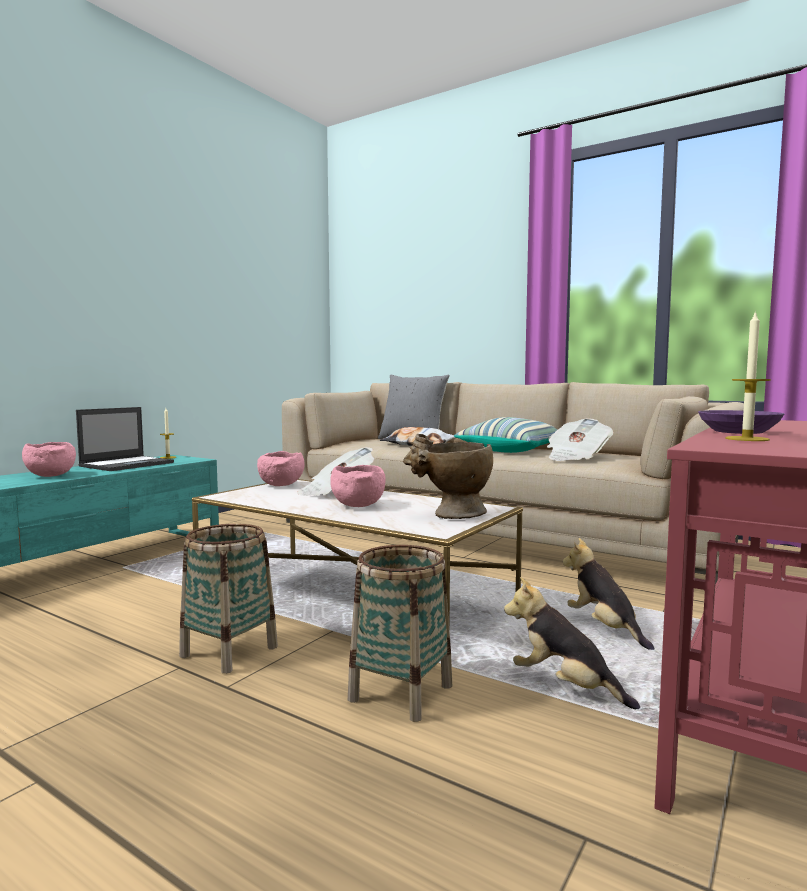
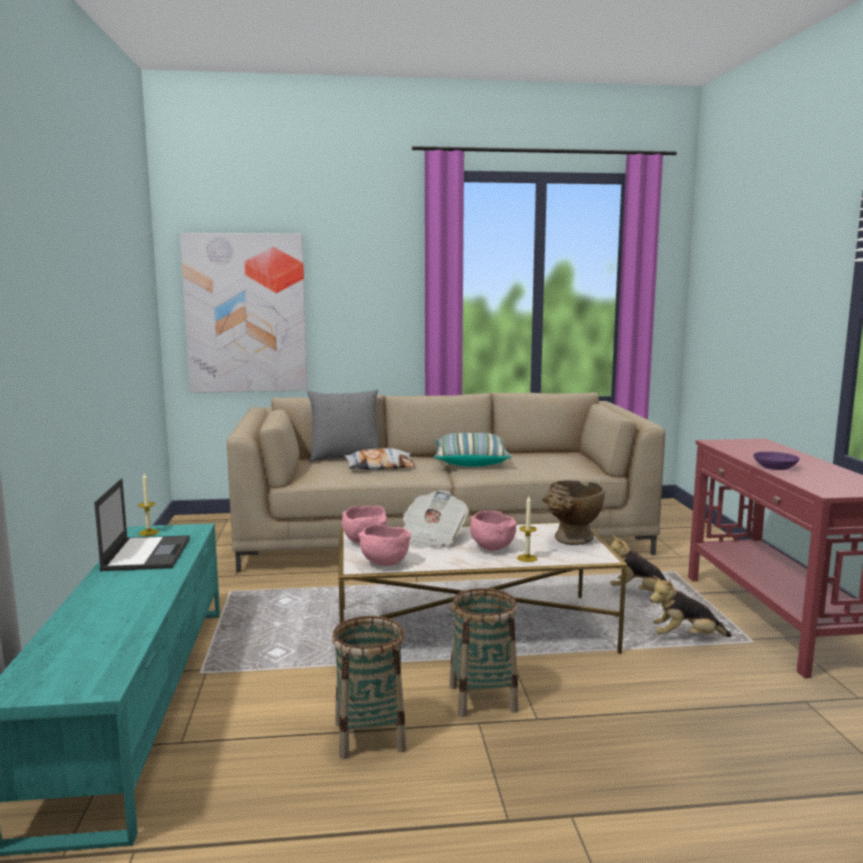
camera: 40 degrees left, 5 degrees up
(50, 476) = (131, 592): pink bowl -> pink bowl (384, 563)
(385, 316) = (246, 313): none -> picture
(401, 693) = (628, 676): basket -> basket (370, 736)
(576, 458) = (539, 464): newspaper -> none
(747, 439) = (807, 478): candle -> candle (527, 558)

